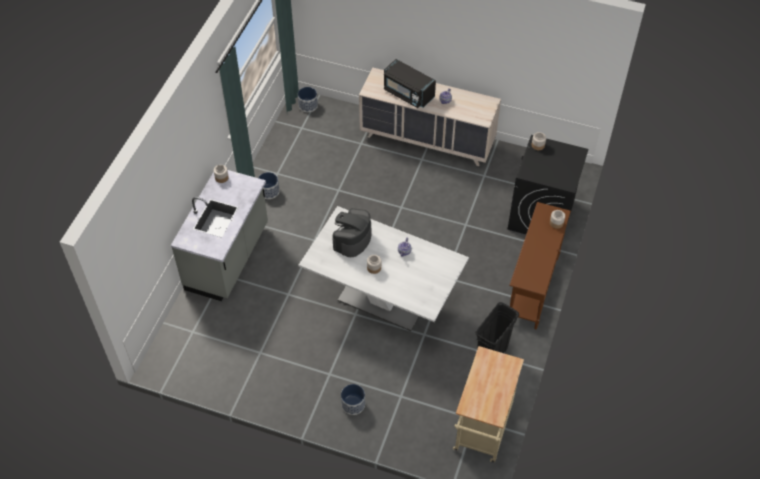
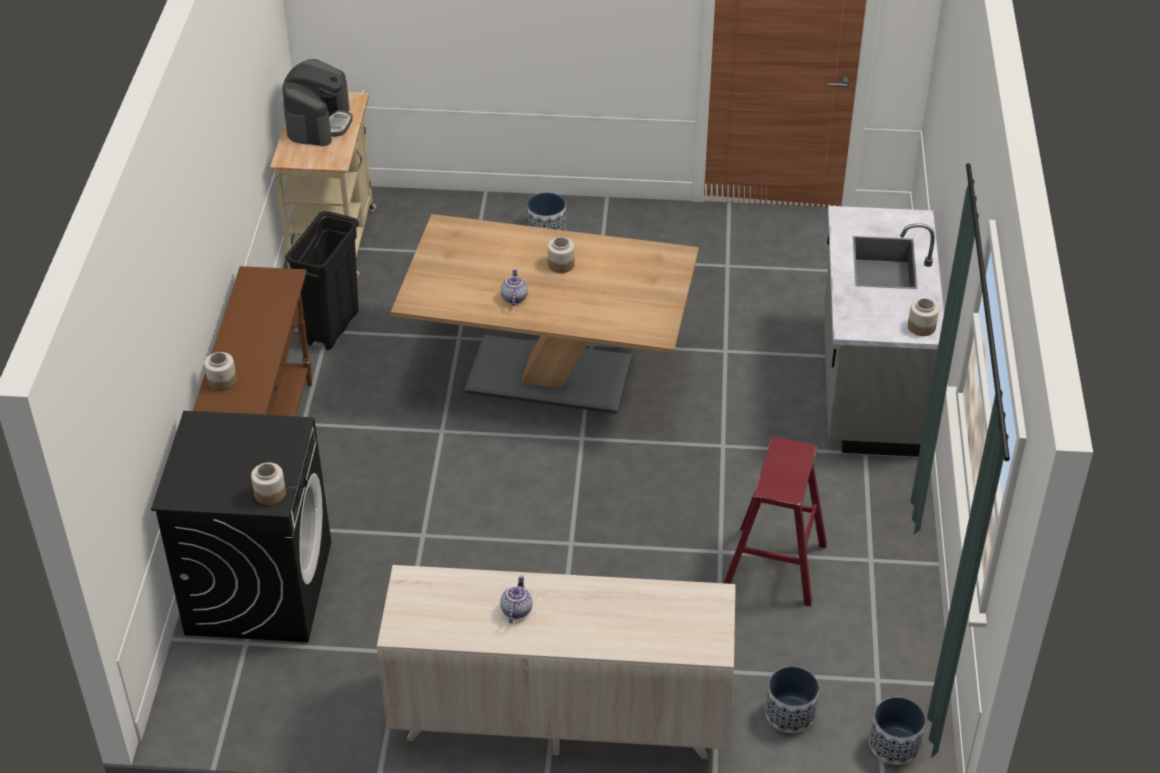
camera: 165 degrees right, 10 degrees down
(269, 192) = (865, 518): planter -> planter (790, 713)
(318, 179) = (775, 565): none -> red stool
(352, 240) = (619, 298): coffee machine -> coffee machine (319, 123)
(383, 299) = (549, 375): white dining table -> brown dining table
(408, 93) = (615, 611): black microwave -> none

